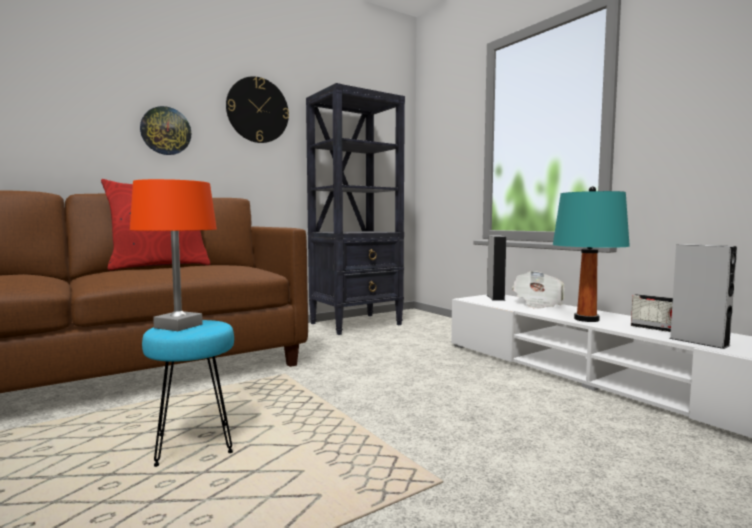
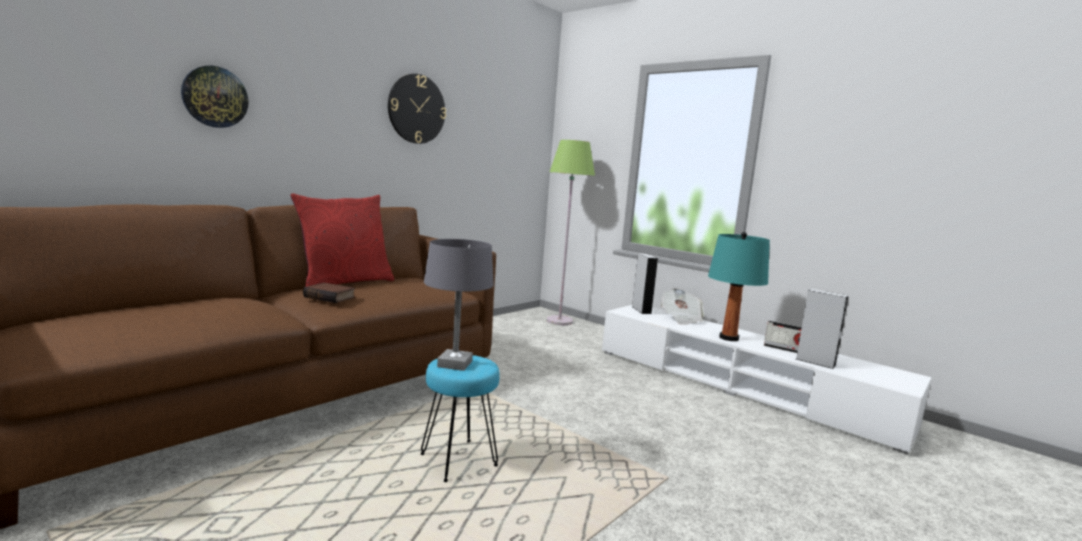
camera: 15 degrees left, 5 degrees up
(117, 272) = (331, 297): none -> book
(166, 131) = (330, 131): wall clock -> wall clock (215, 97)
(179, 326) = (455, 364): orange table lamp -> grey table lamp
(357, 324) = (499, 327): black bookcase -> none
(425, 319) = (559, 321): none -> green floor lamp

